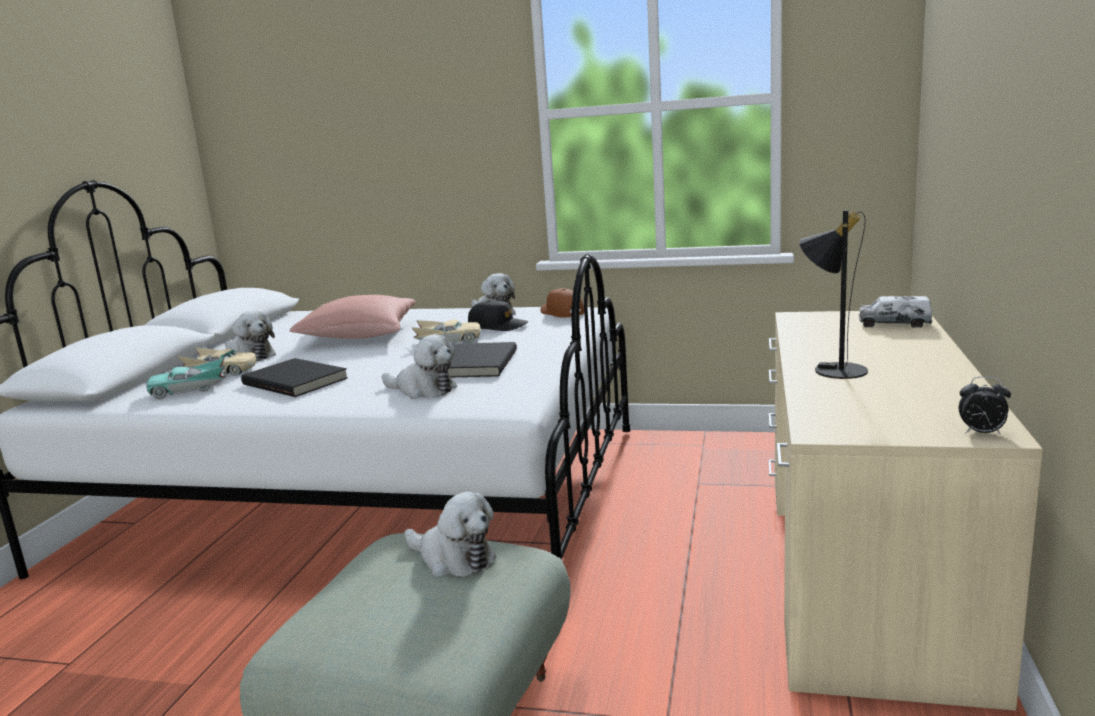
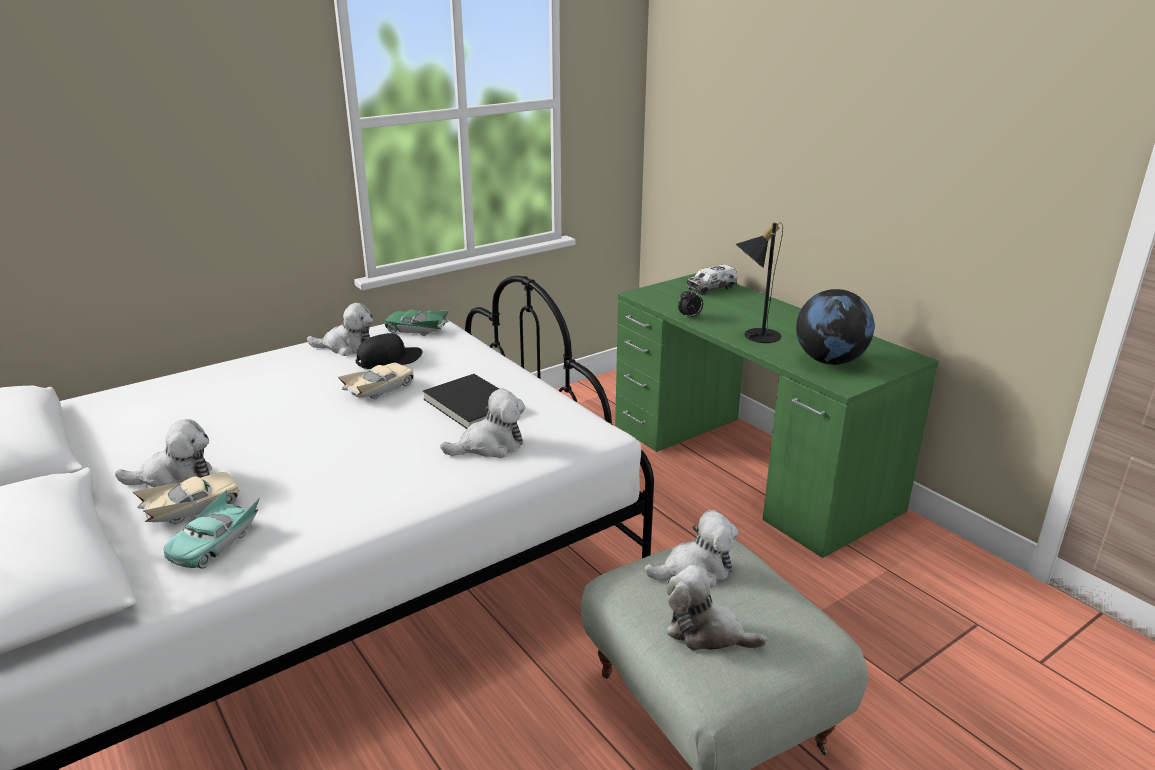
camera: 50 degrees left, 10 degrees up
(296, 381) = (331, 484): black book -> none
(358, 335) = (252, 411): pink pillow -> none
(360, 602) = (706, 632): none -> plush toy
(561, 313) = (416, 330): brown cap -> green toy car
(864, 409) = (830, 361): none -> globe
(864, 567) = (748, 465): beige desk -> green desk
(981, 433) = (904, 359): alarm clock -> alarm clock (690, 317)

